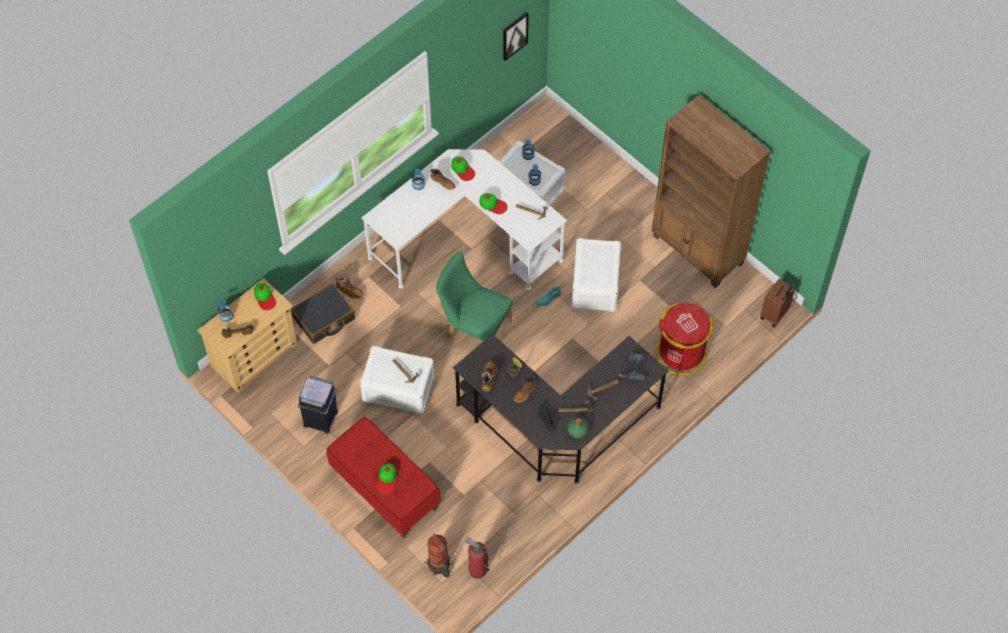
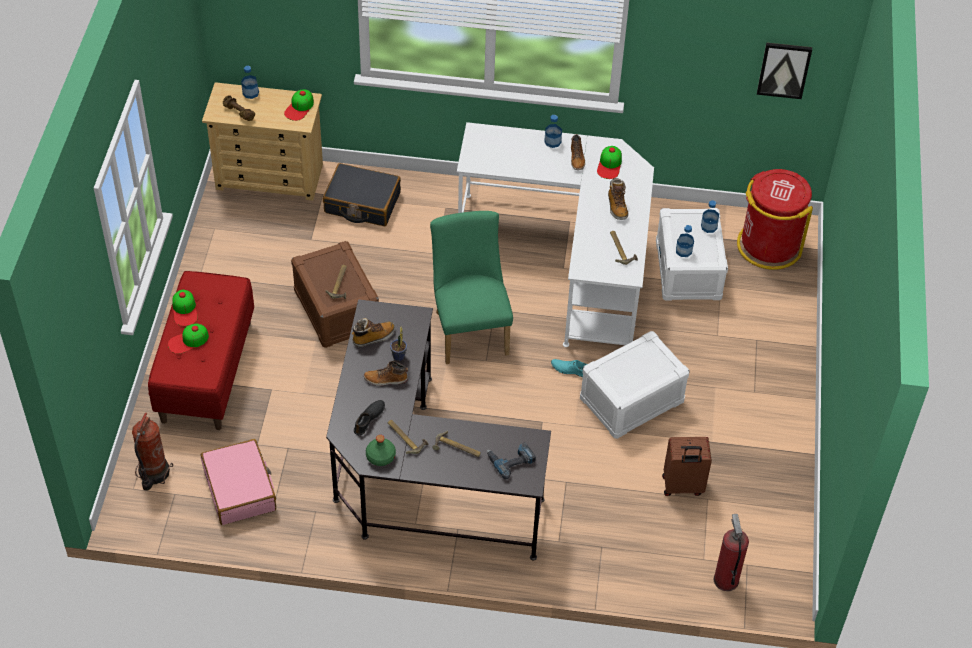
camera: 50 degrees right, 10 degrees down
(321, 419) = (243, 270): blue trash can -> none
(349, 291) = (413, 203): boot -> boot (617, 207)
(398, 389) = (335, 310): white storage box -> brown storage box
(477, 570) = (174, 512): fire extinguisher -> fire extinguisher (725, 580)
(489, 525) = (240, 489): none -> pink suitcase
(493, 204) = (594, 214): cap -> cap (185, 310)
(681, 353) = (624, 536): red trash can -> red trash can (768, 245)
(698, 250) = (776, 469): brown bookcase -> none
(775, 314) = (771, 600): brown suitcase -> brown suitcase (682, 486)

